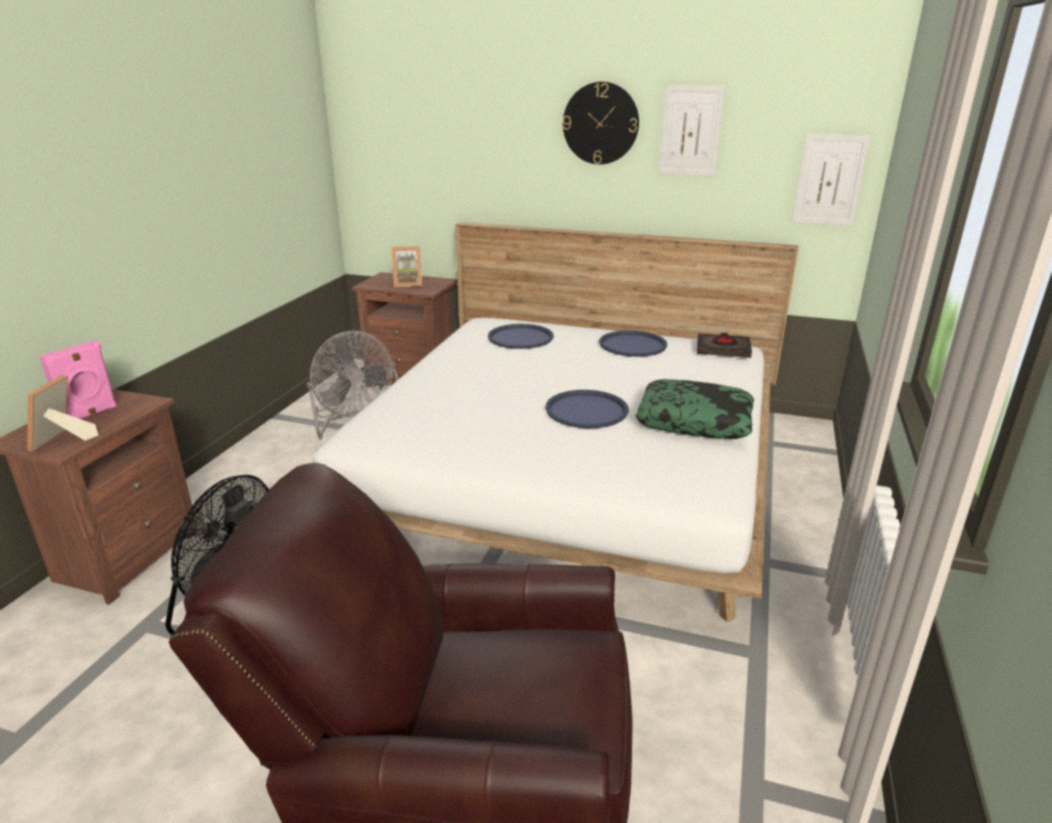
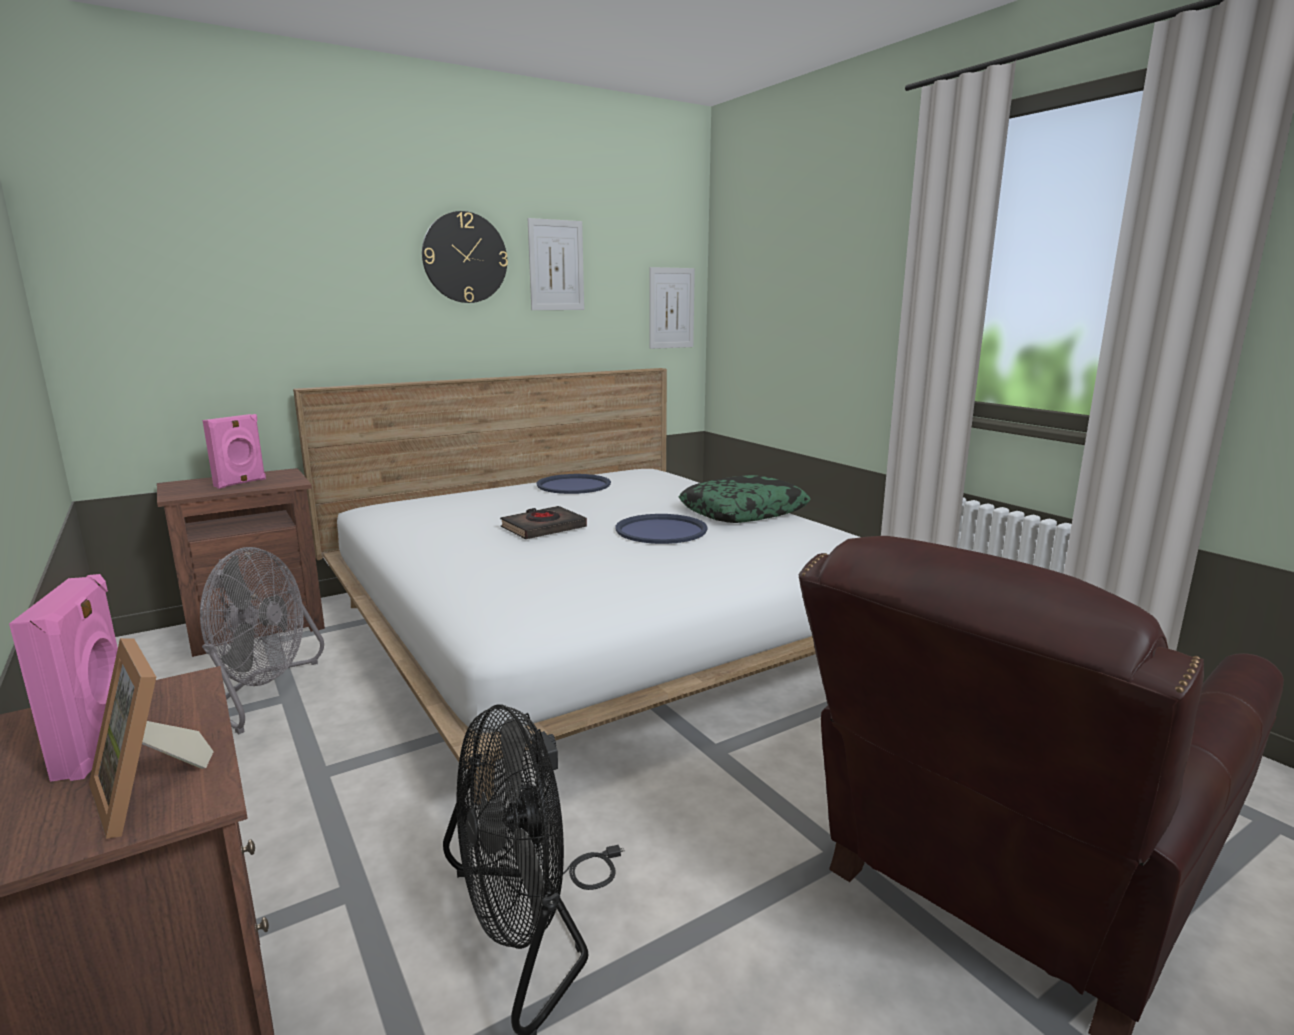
camera: 50 degrees left, 10 degrees down
(408, 284) = (241, 483): picture frame -> pink speaker
(520, 337) = (458, 506): blue tray -> none
(723, 350) = (645, 472): black book -> black book (543, 528)

